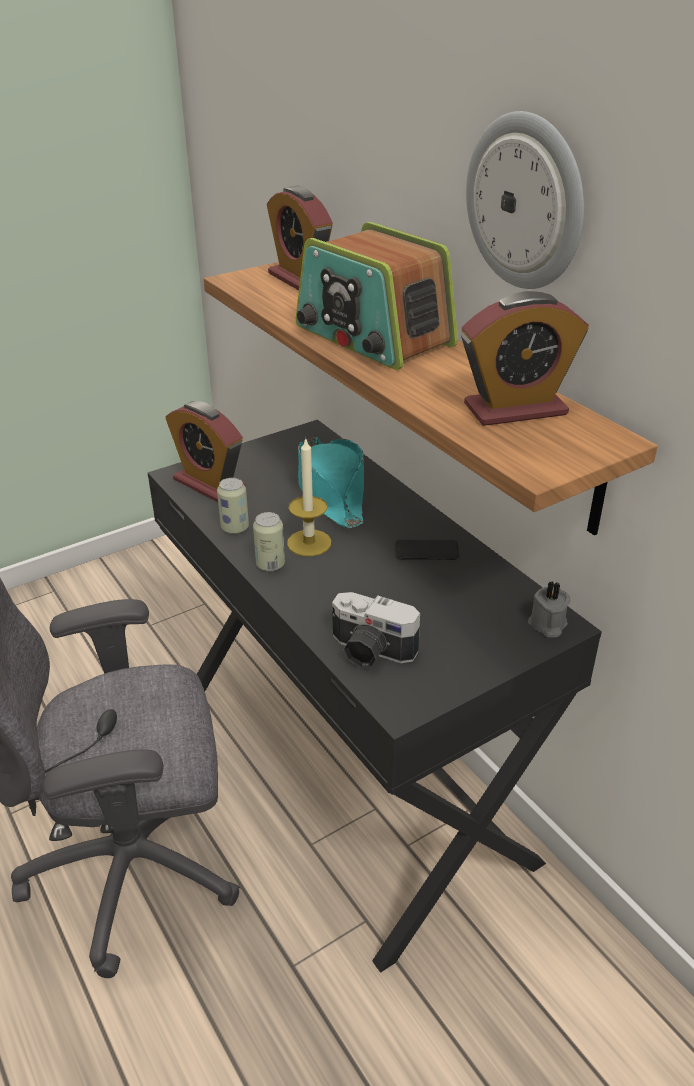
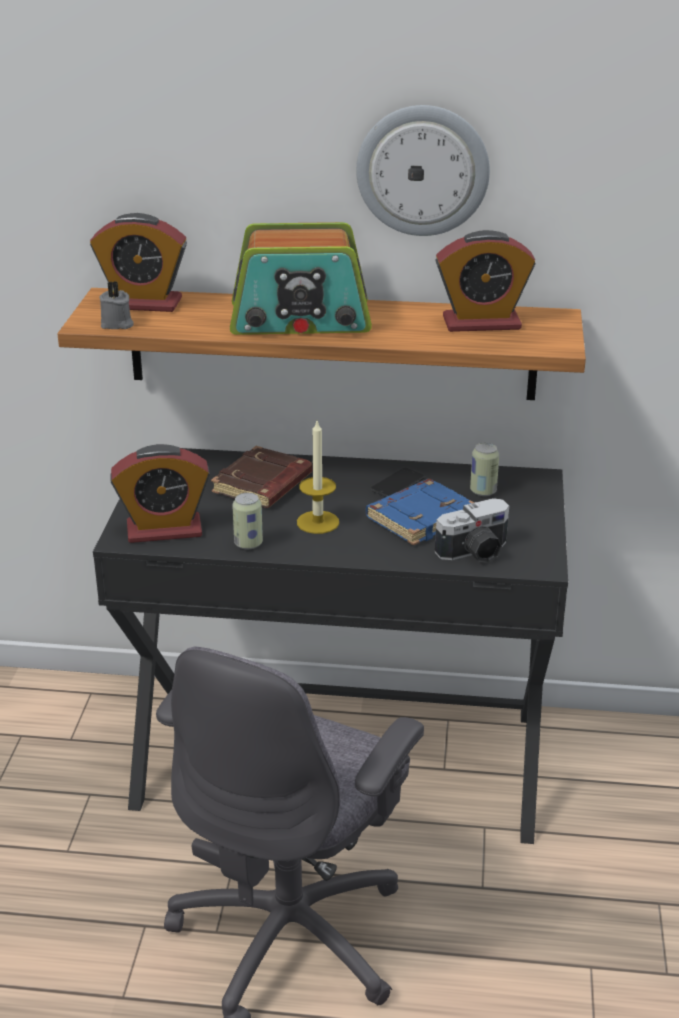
camera: 50 degrees left, 5 degrees down
(270, 564) = (321, 548): can -> can (483, 491)
(330, 491) = (263, 485): turquoise hat -> brown book
(388, 590) = (420, 517): none -> blue book
(515, 409) = (481, 323): alarm clock -> alarm clock turned 60 degrees clockwise
(547, 625) = (533, 482): grey candle -> grey candle (117, 324)

